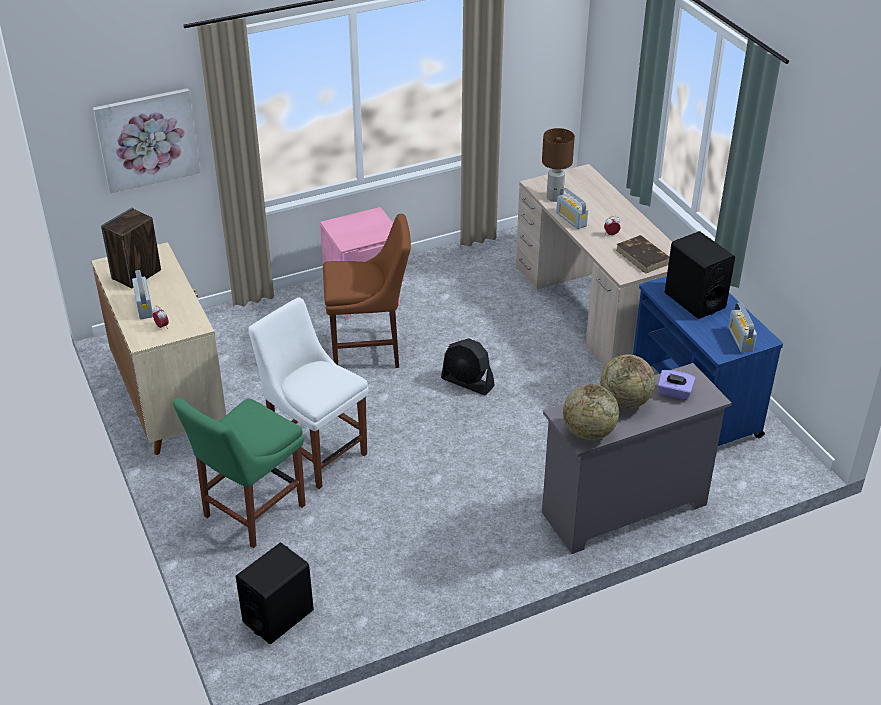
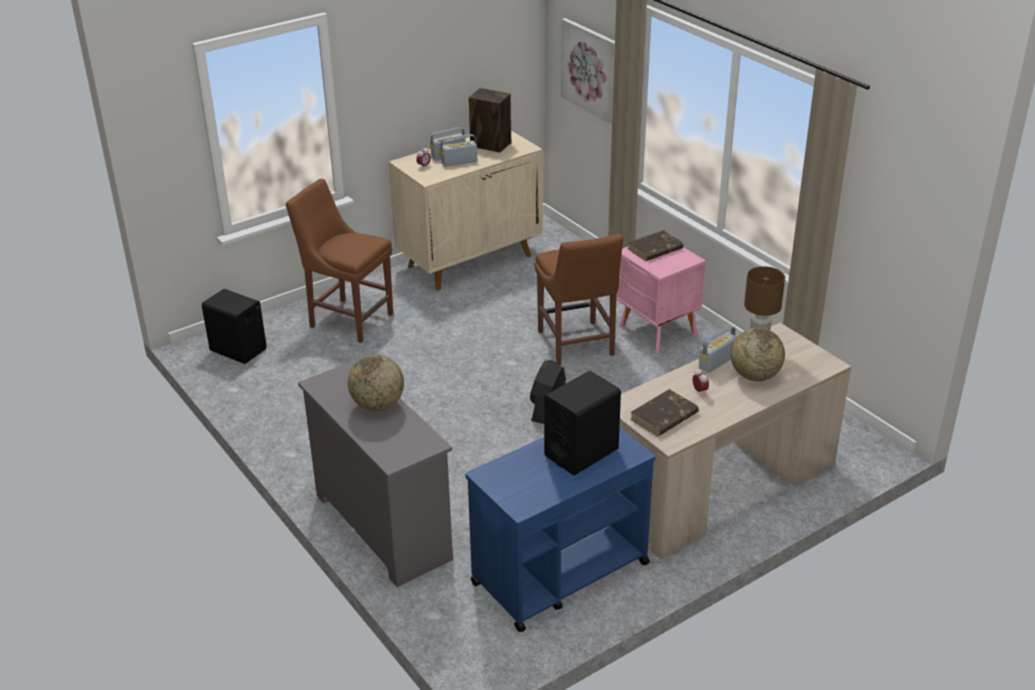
camera: 80 degrees right, 5 degrees down
(250, 513) = (348, 319): green chair -> brown chair
(315, 452) = (427, 338): white chair -> none
(348, 229) = (654, 249): none -> brown book
(588, 432) = (328, 386): globe -> globe (755, 375)
(674, 393) = (397, 435): purple tissue box -> none
(740, 339) = (515, 488): radio -> radio (459, 162)

